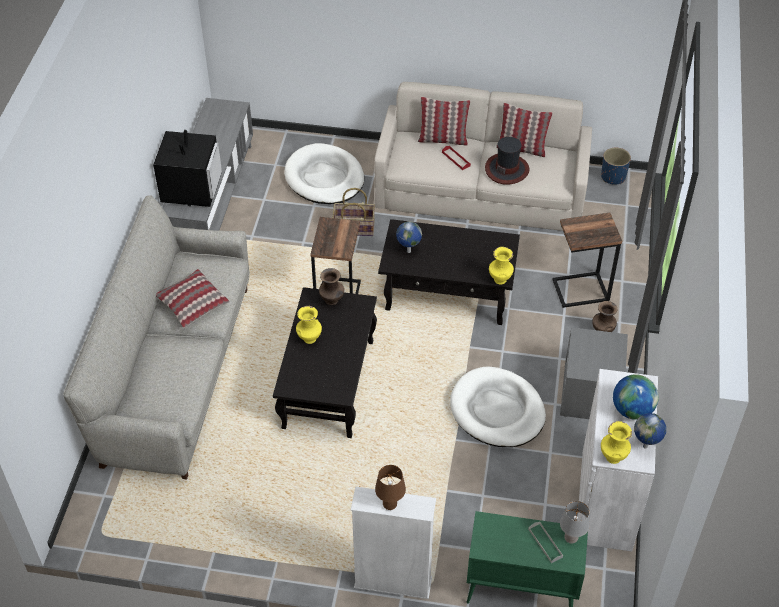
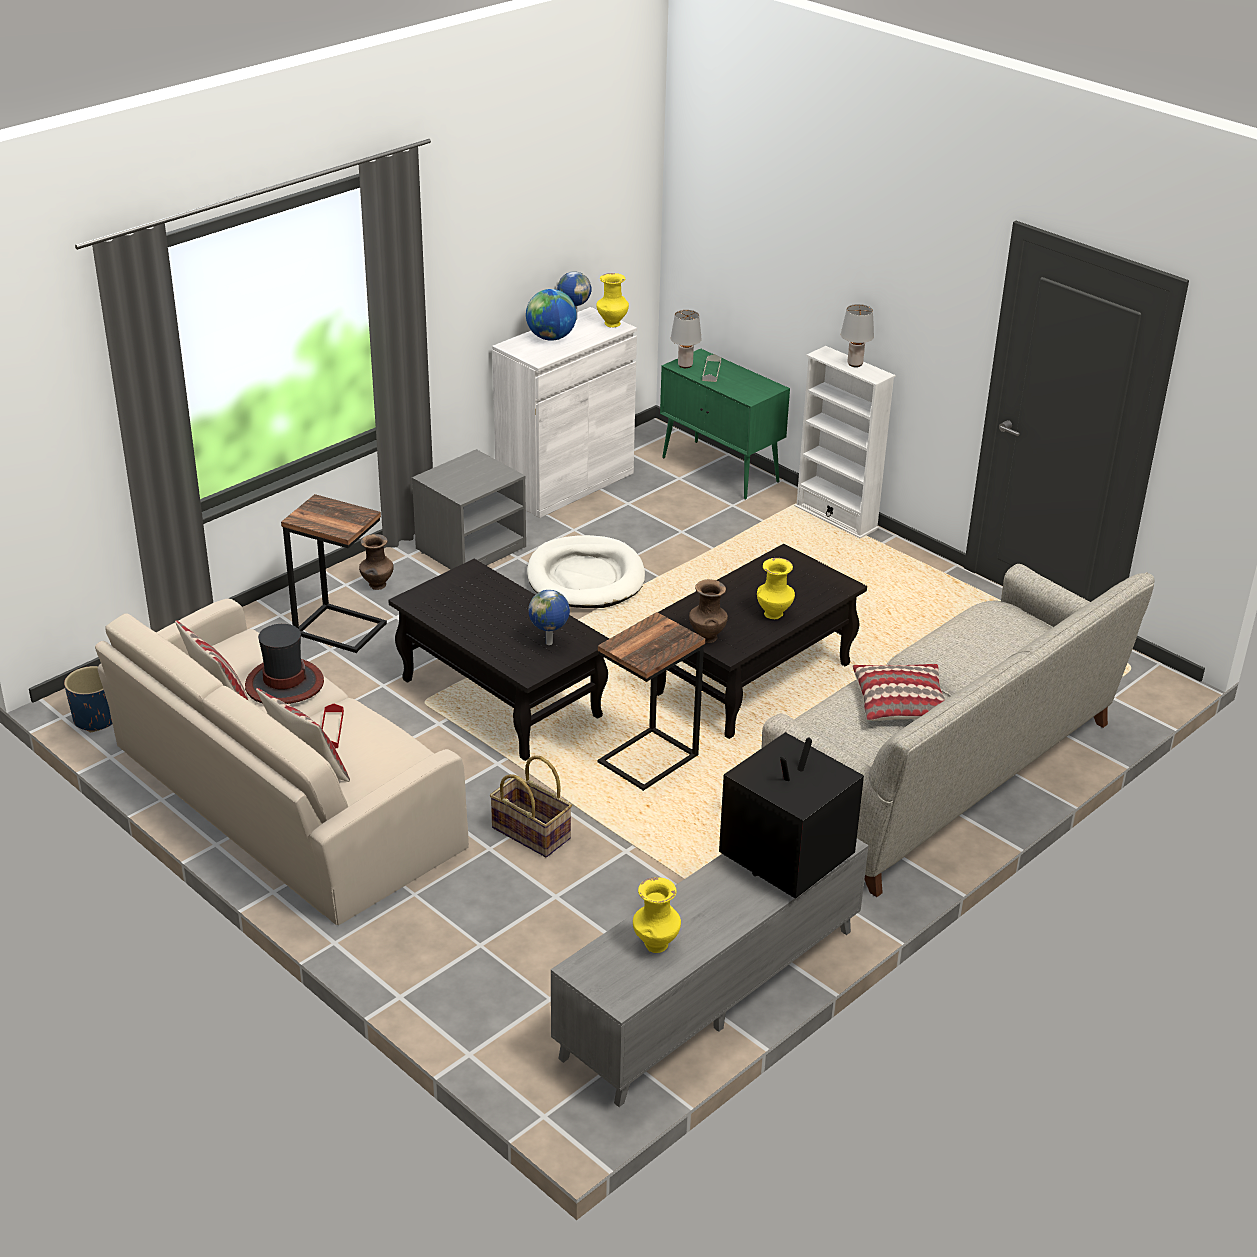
camera: 145 degrees left, 15 degrees down
(324, 178) = (492, 931): white dog bed -> none
(389, 504) = (855, 364): brown table lamp -> grey table lamp
(499, 279) = (477, 570): yellow vase -> yellow vase (655, 945)

